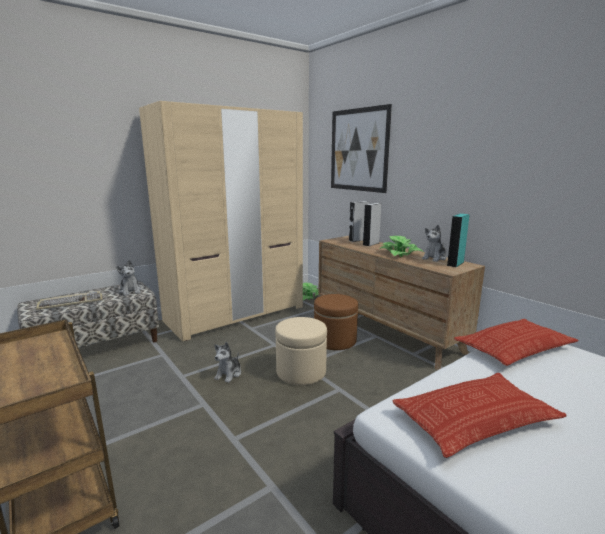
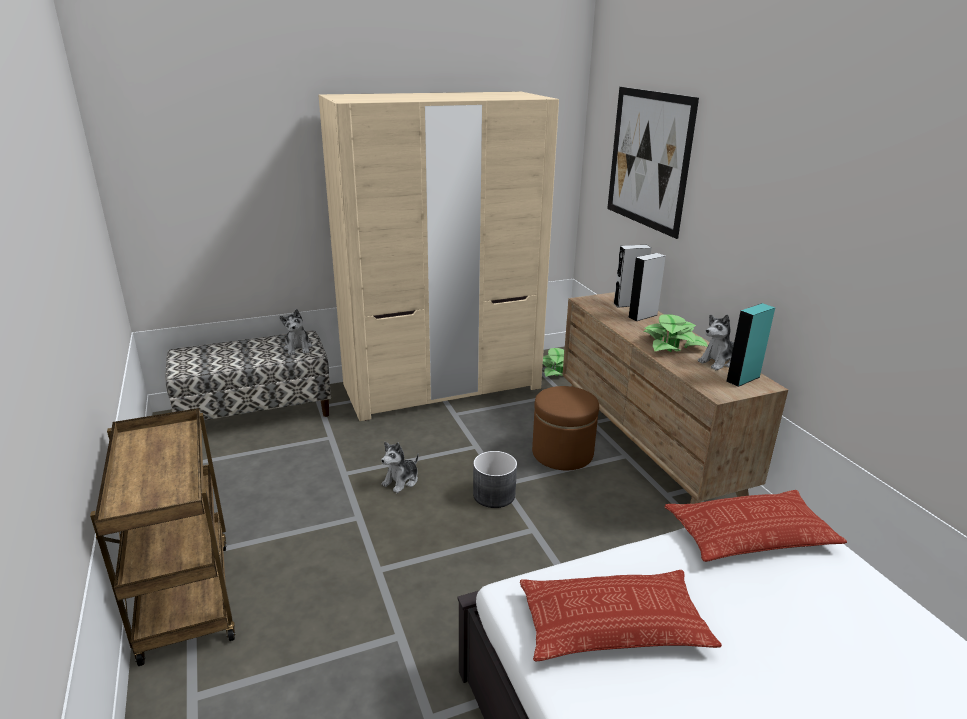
camera: 15 degrees right, 10 degrees up
(71, 302) = (226, 357): keyboard -> none
(301, 372) = (494, 494): beige ottoman -> grey planter

